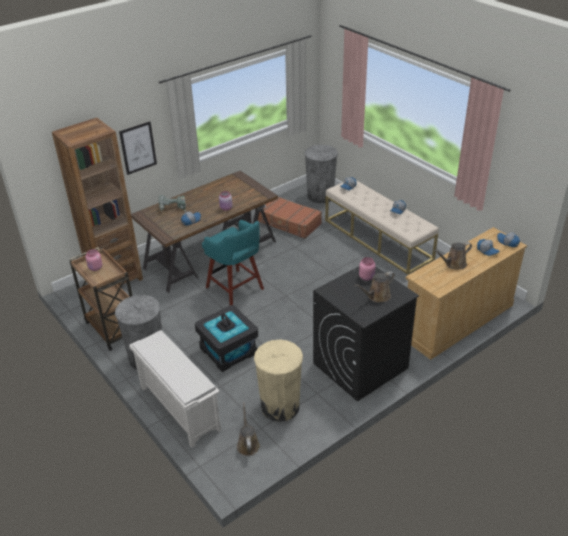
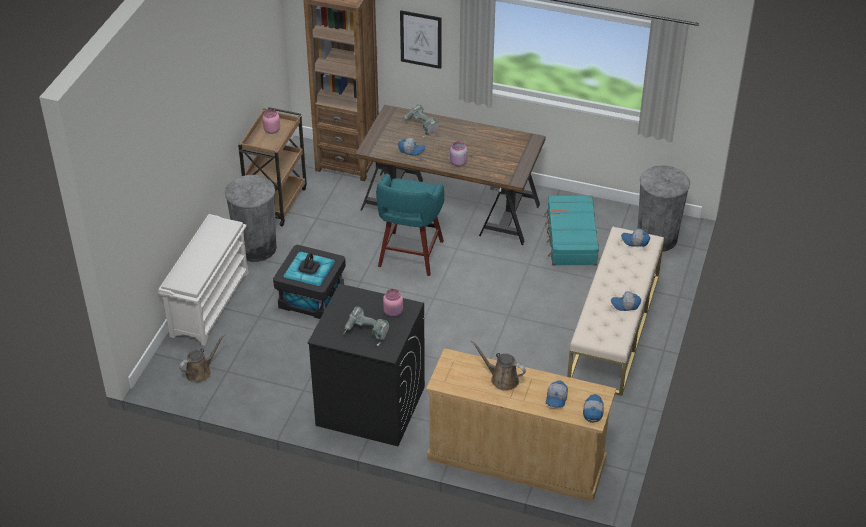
camera: 55 degrees right, 5 degrees up
(280, 406) = (264, 371): beige trash can -> none
(289, 223) = (570, 238): brown suitcase -> turquoise suitcase
(377, 296) = (366, 333): brown watering can -> power drill

